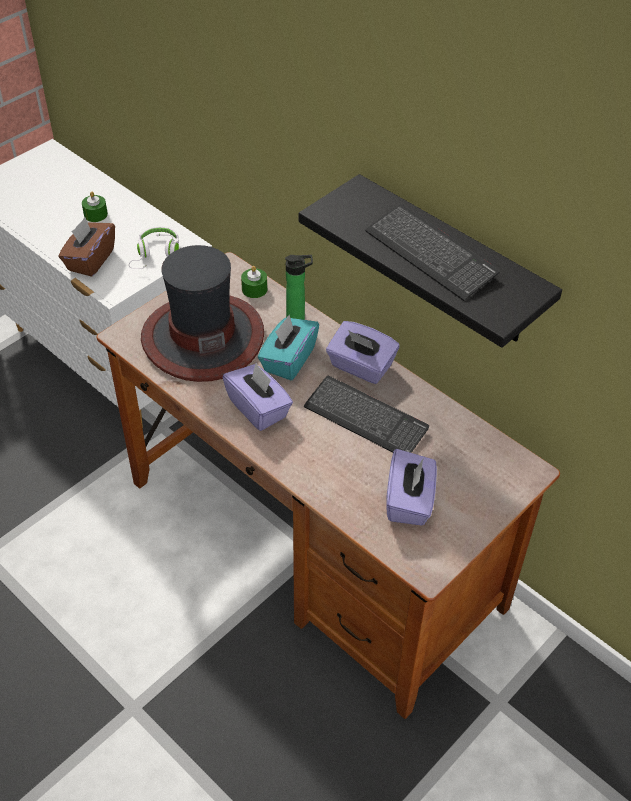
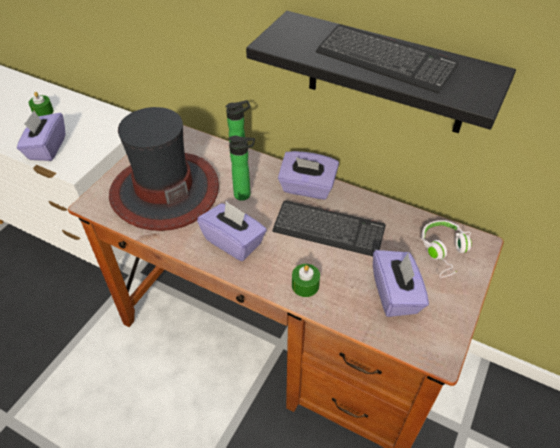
camera: 15 degrees left, 0 degrees up
(90, 260) = (47, 148): brown tissue box -> purple tissue box
(155, 254) = (103, 133): white headphones -> white headphones (444, 252)
(254, 289) = (196, 144): green candle -> green candle (305, 285)
(288, 360) = (245, 195): turquoise tissue box -> bottle

